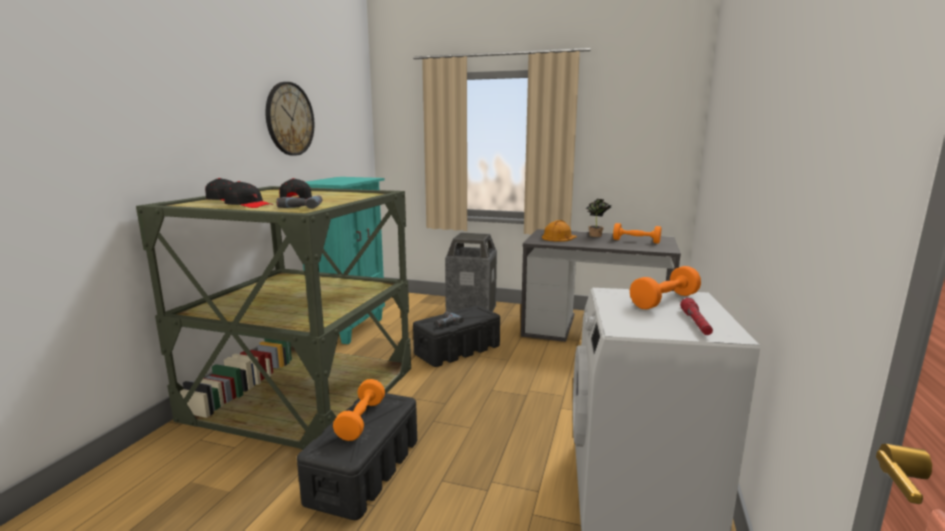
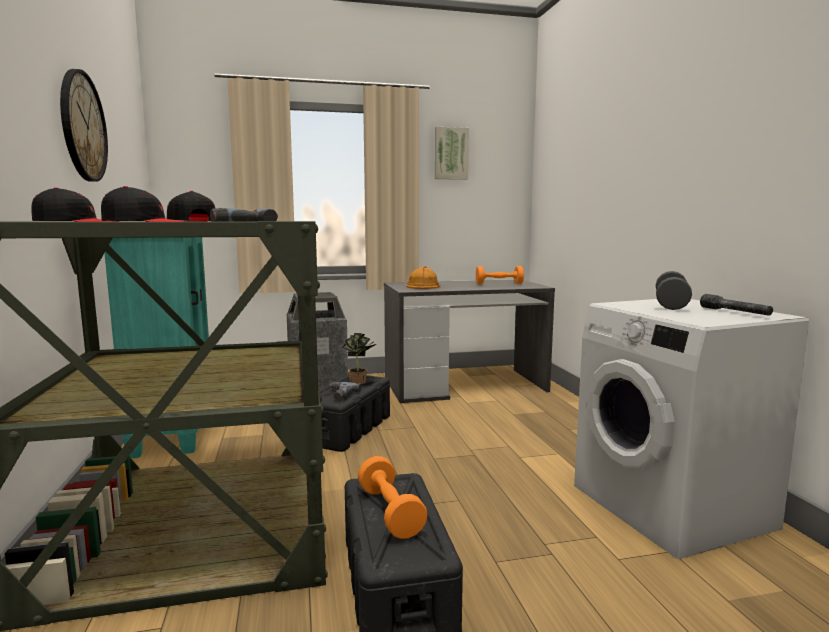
camera: 30 degrees left, 5 degrees down
(597, 236) = (455, 283): potted plant -> potted plant (360, 382)
(614, 110) = (451, 153): none -> picture
(664, 301) = (671, 304): orange dumbbell -> grey dumbbell
(696, 323) = (735, 312): red flashlight -> grey flashlight

